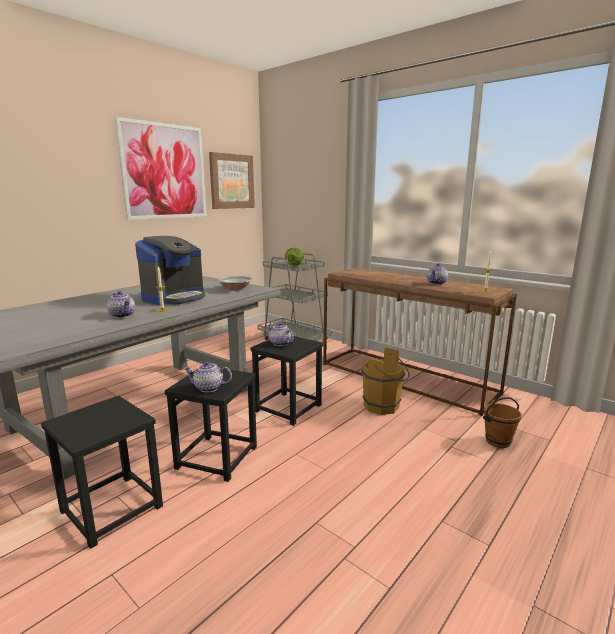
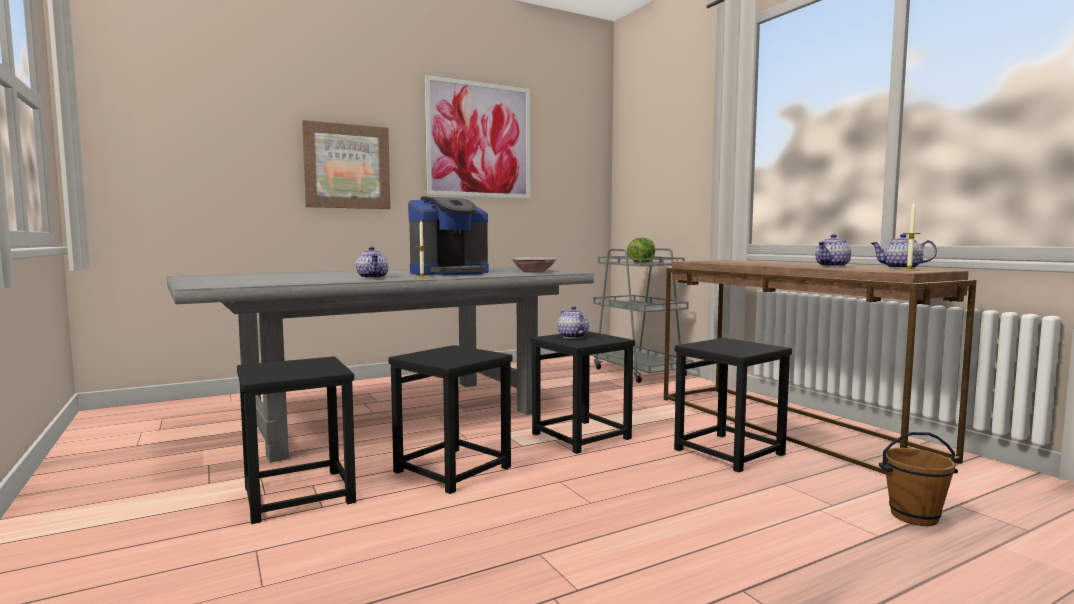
camera: 20 degrees right, 10 degrees down
(208, 388) = (439, 359): teapot -> teapot (901, 268)
(231, 181) = (568, 156): picture -> picture (347, 166)
(384, 407) = (729, 452): brown bucket -> black stool

